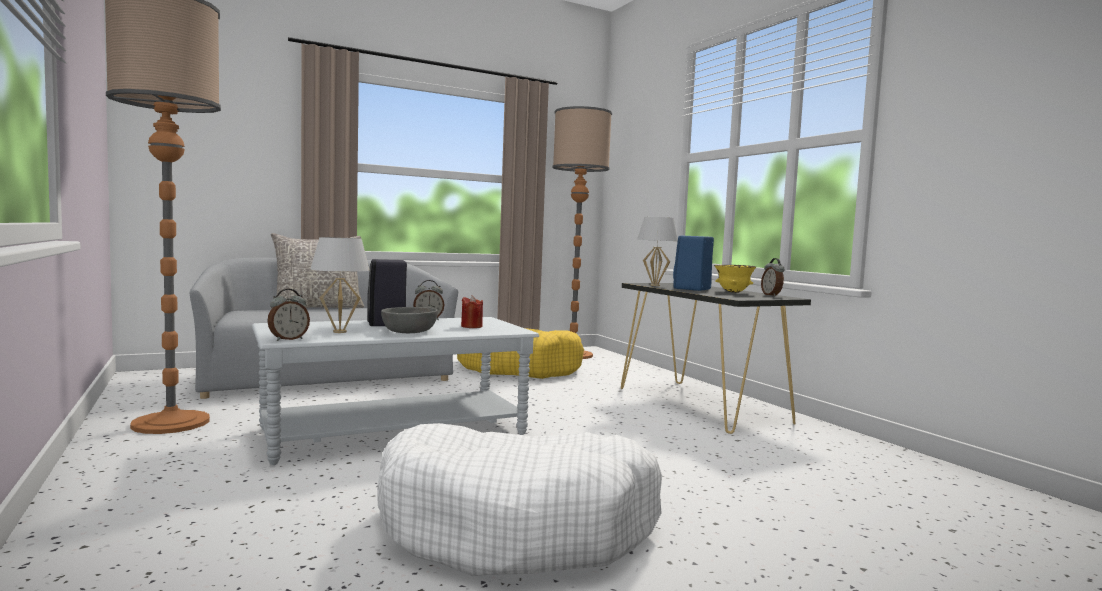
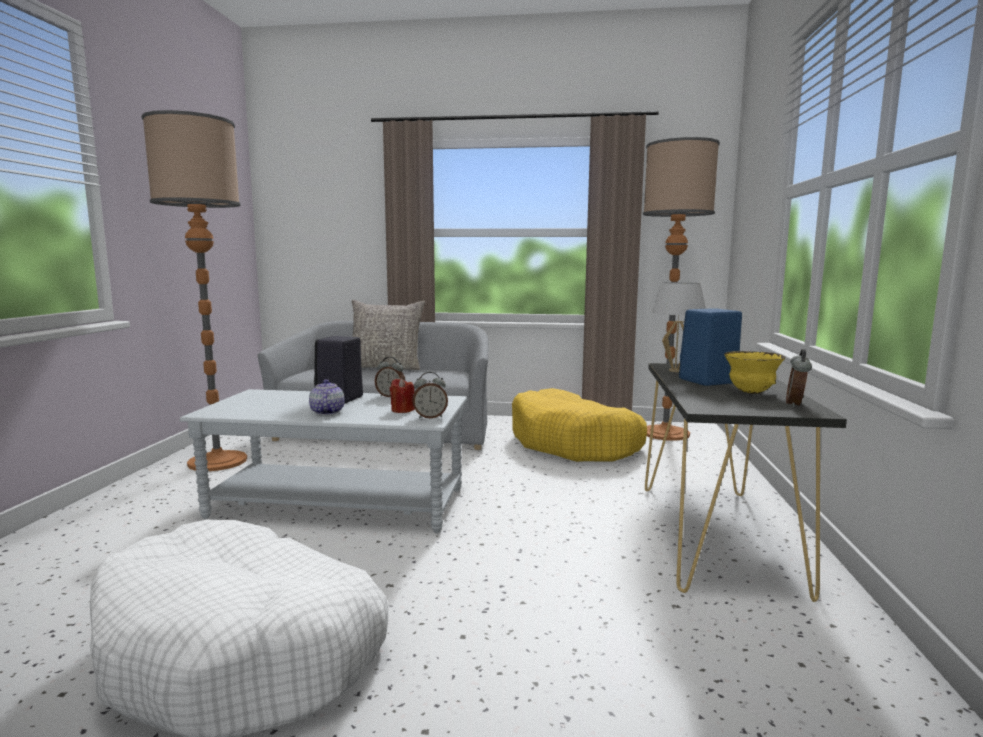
camera: 35 degrees right, 5 degrees up
(288, 339) = (211, 413): alarm clock -> alarm clock (430, 417)
(340, 332) = (273, 407): white table lamp -> none
(409, 331) = (326, 412): grey bowl -> teapot

